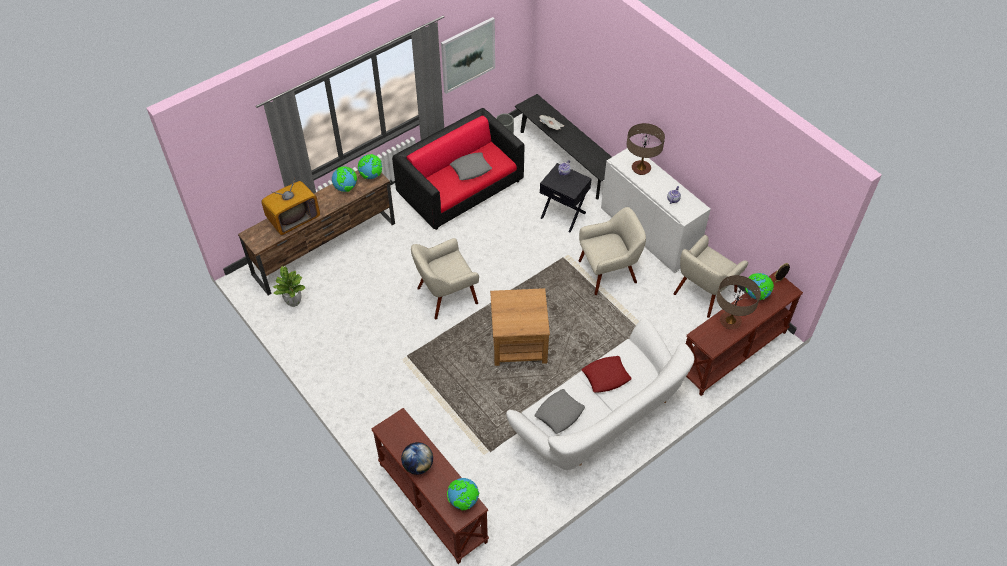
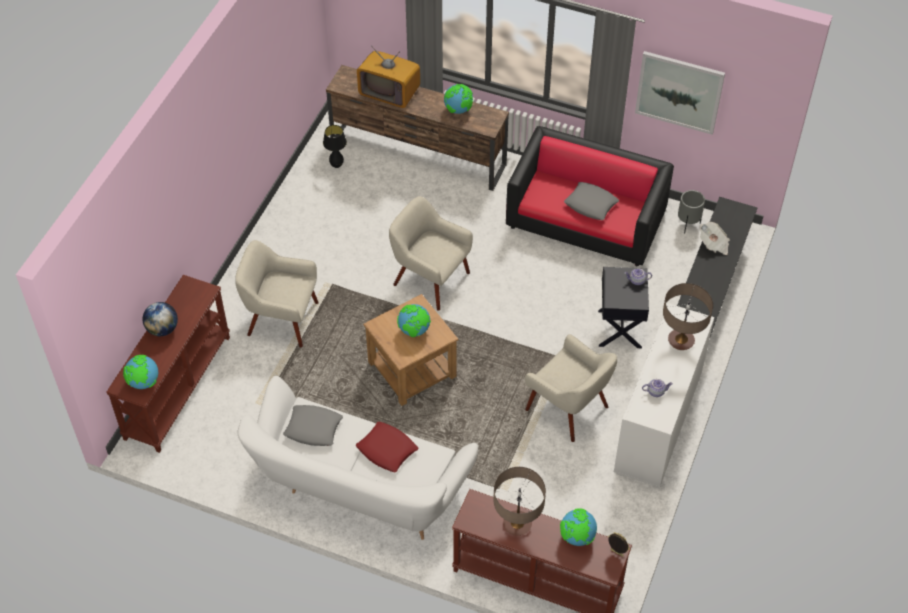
camera: 60 degrees right, 0 degrees up
(294, 302) = (336, 165): potted plant -> black table lamp
(371, 175) = (490, 120): globe -> globe (414, 330)
(703, 292) = (607, 515): beige armchair -> beige armchair (281, 319)

